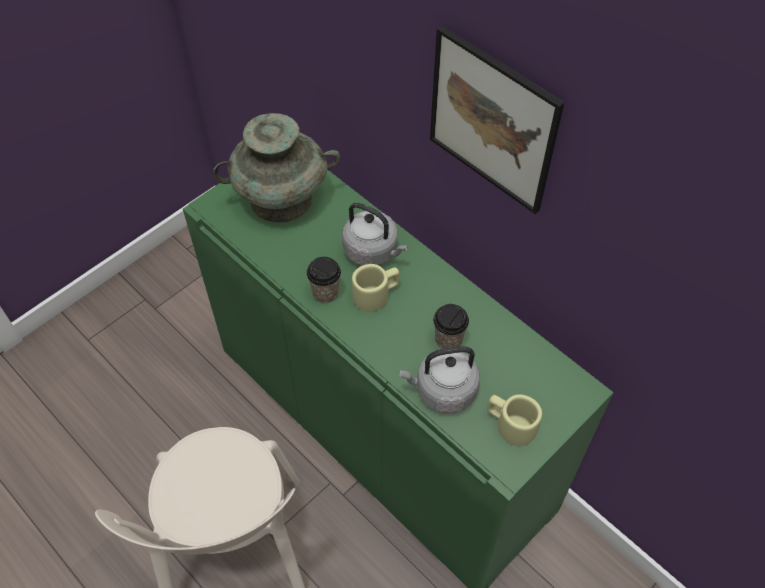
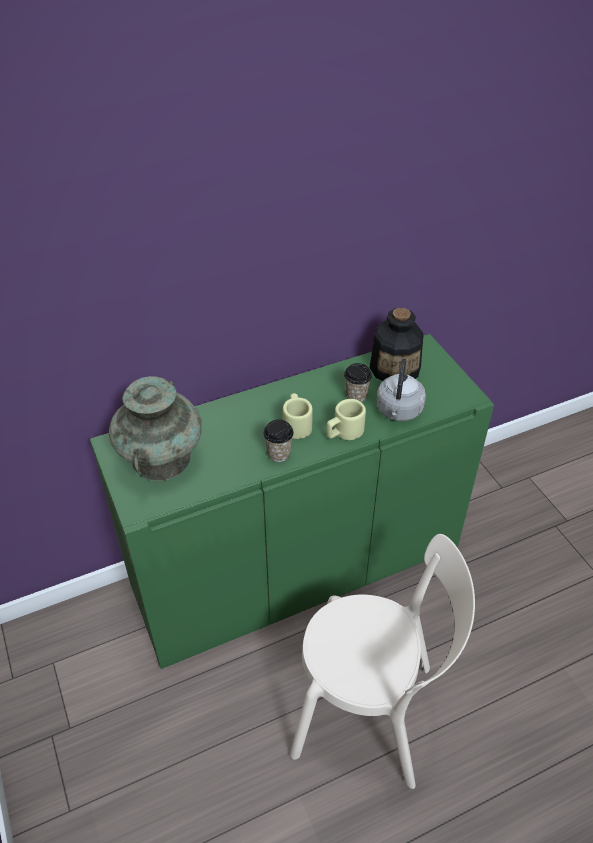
camera: 70 degrees left, 10 degrees down
(373, 251) = (253, 415): grey kettle -> none
(492, 121) = (298, 223): picture -> none
(510, 424) = (438, 386): beige mug -> beige mug (344, 432)
(520, 368) = (395, 368): none -> bottle

